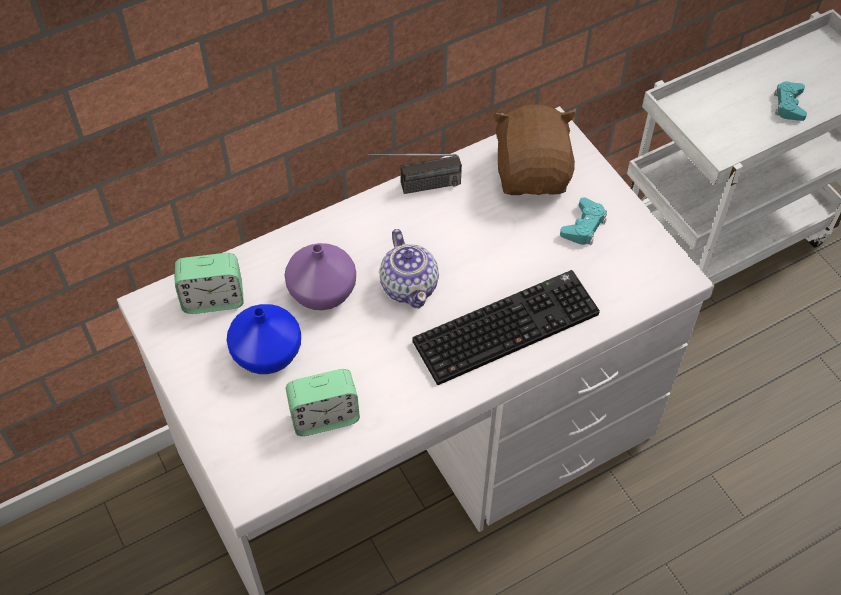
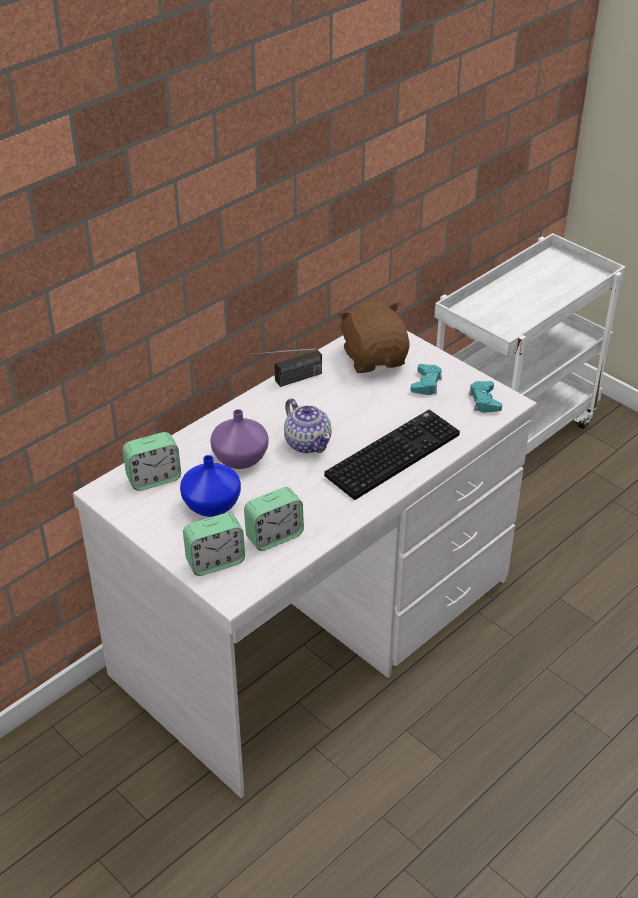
camera: 15 degrees left, 15 degrees down
(244, 438) = (215, 562): none -> alarm clock
(789, 105) = (543, 298): turquoise game controller -> turquoise game controller (484, 401)

